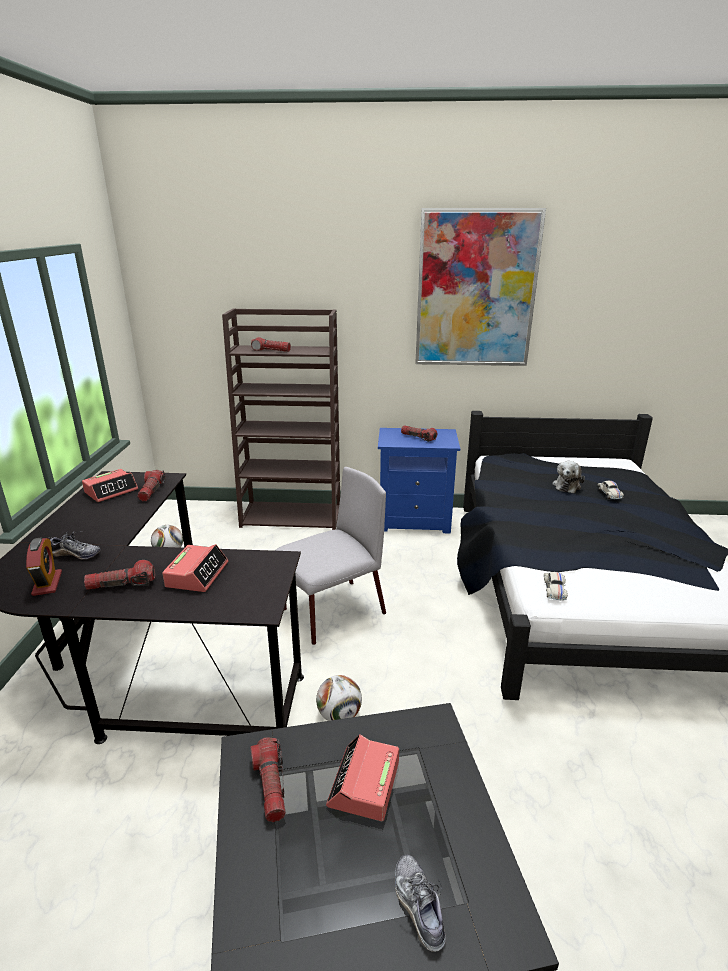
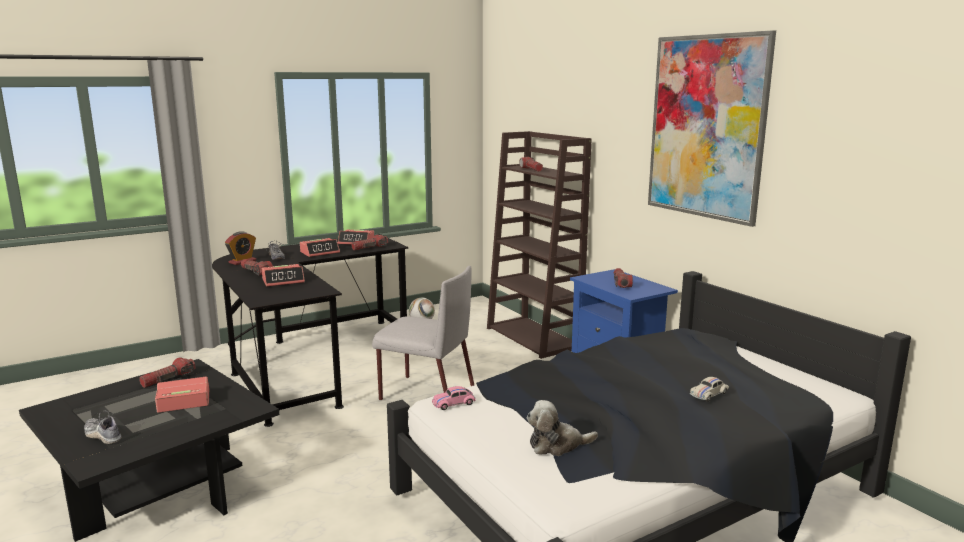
camera: 55 degrees right, 10 degrees down
(112, 522) = (320, 252): none -> alarm clock
(339, 715) = (315, 432): football -> none
(418, 906) = (103, 435): shoe -> shoe turned 90 degrees counterclockwise
(554, 590) = (454, 403): white toy car -> pink toy car
(567, 485) = (690, 373): plush toy -> plush toy (557, 445)

